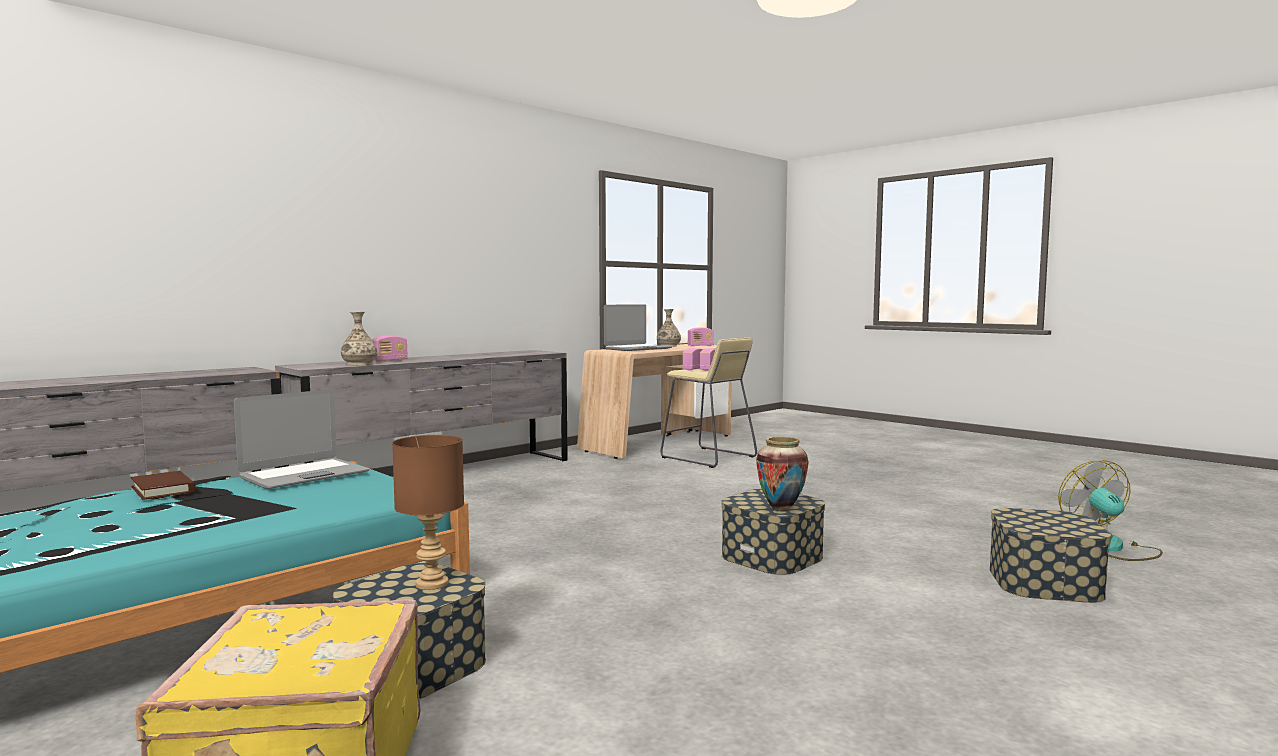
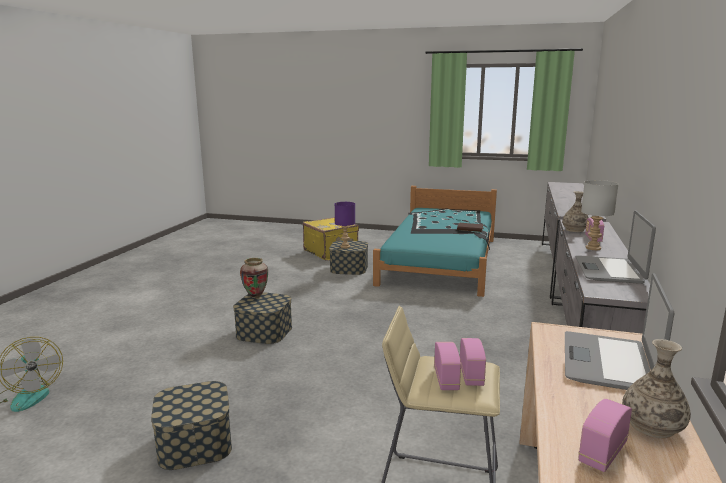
camera: 150 degrees right, 10 degrees up
(304, 475) = (456, 242): laptop -> laptop (609, 270)
(429, 358) = (593, 248): none -> grey table lamp
(432, 583) = (345, 247): brown table lamp -> purple table lamp
(1044, 582) = (114, 347): storage box -> storage box (195, 443)

